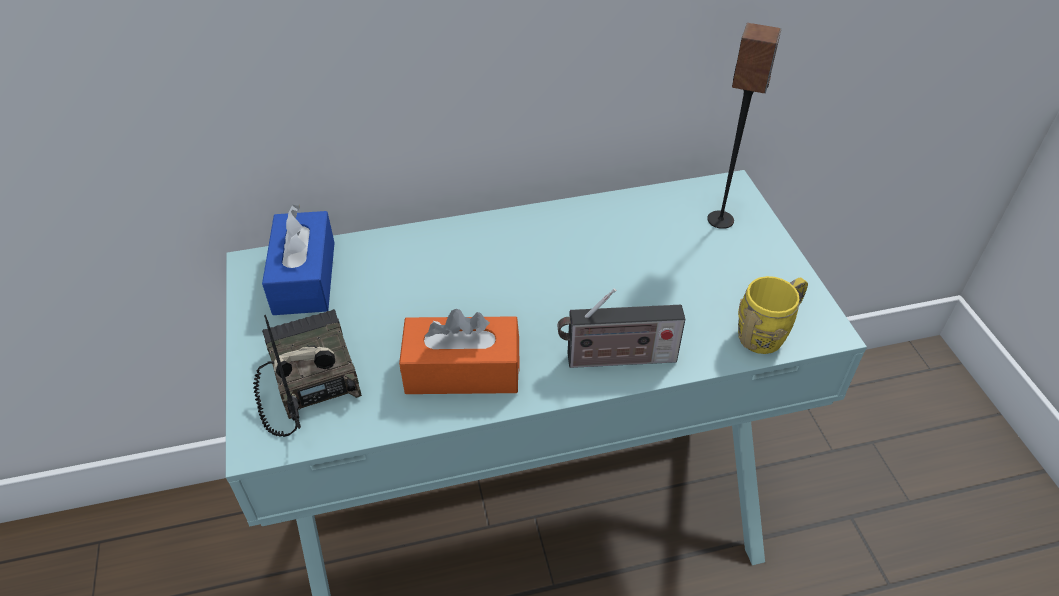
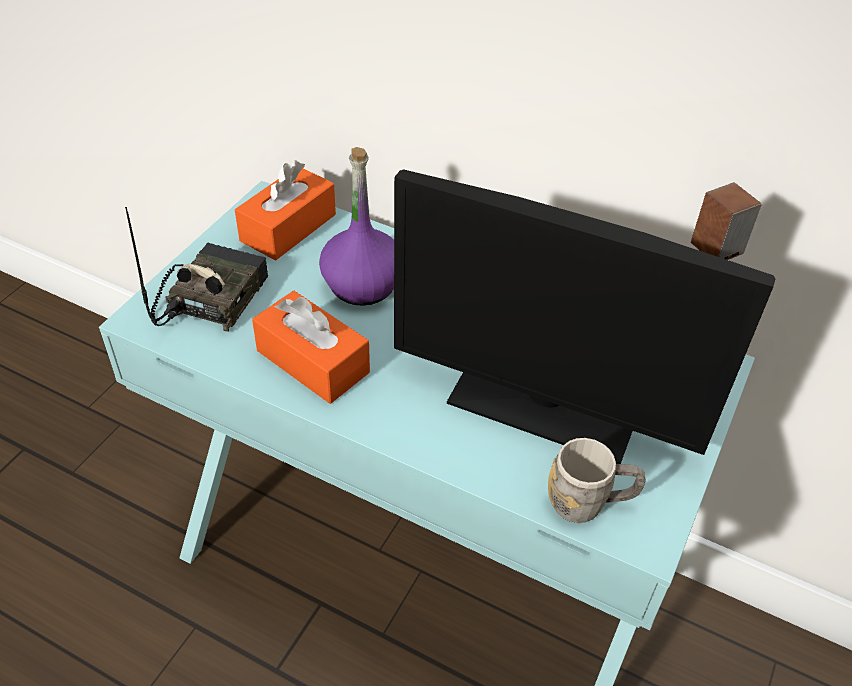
camera: 40 degrees right, 0 degrees up
(304, 277) = (288, 228): blue tissue box -> orange tissue box
(427, 284) = (363, 284): none -> purple bottle
(616, 359) = (432, 433): radio -> none
(663, 286) = (544, 404): none -> monitor
(767, 332) = (589, 503): yellow mug -> grey mug

